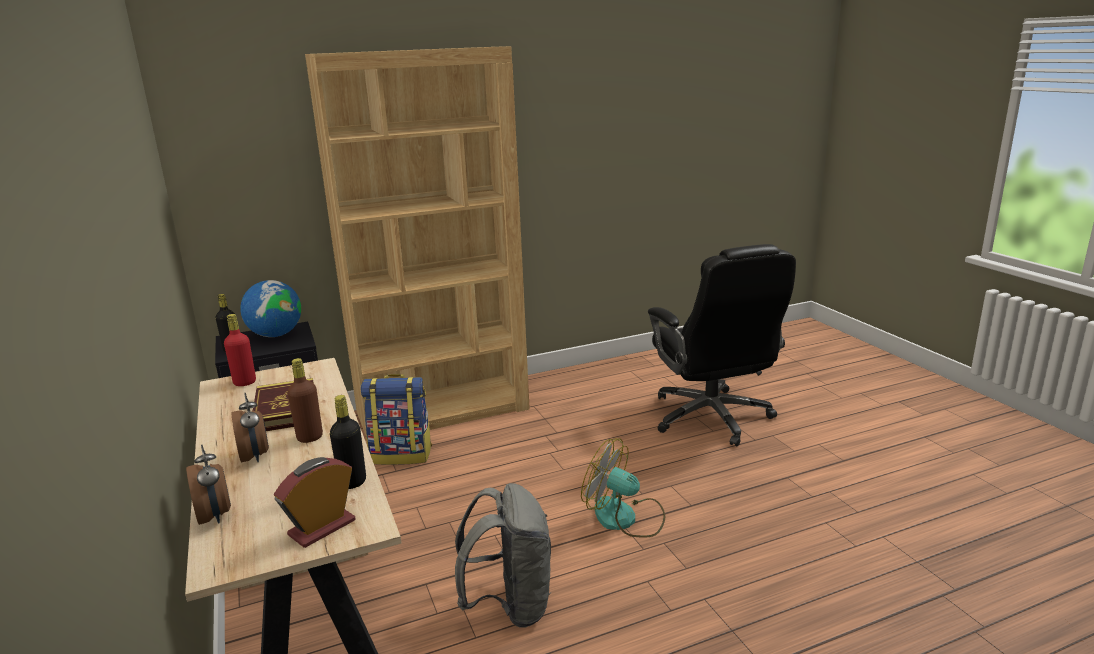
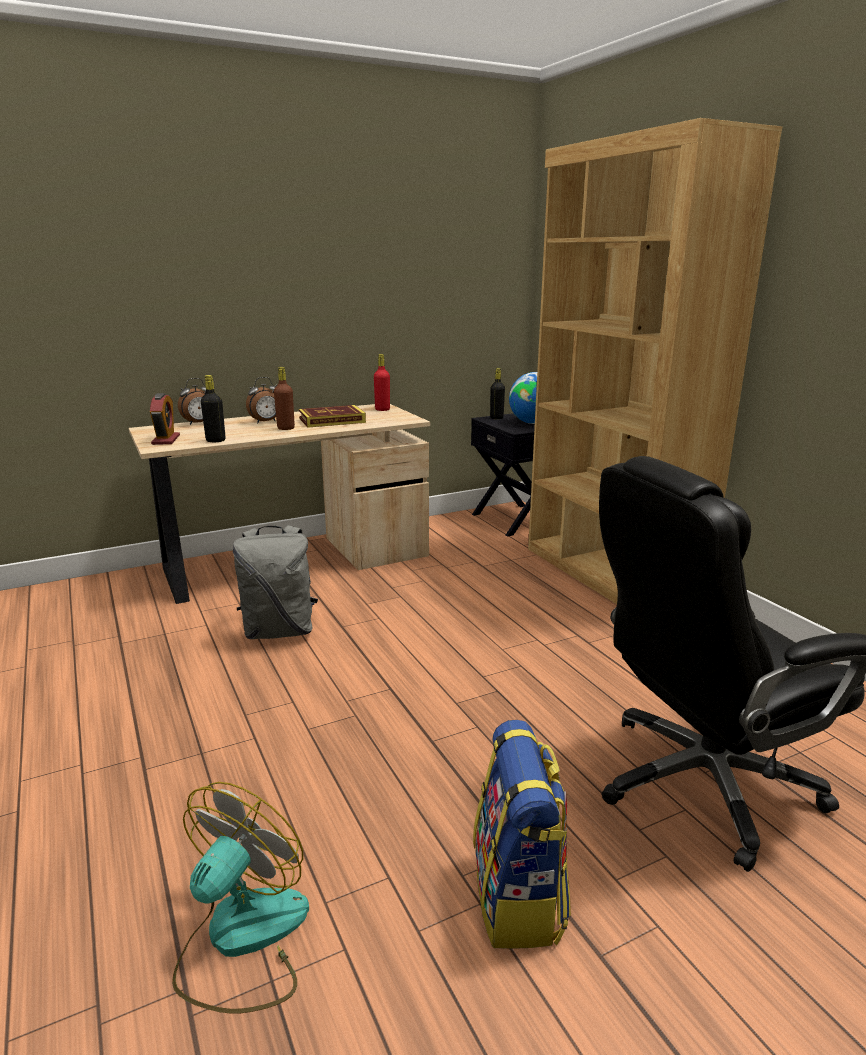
camera: 85 degrees right, 0 degrees up
(322, 528) = (166, 440): alarm clock -> alarm clock turned 45 degrees clockwise
(402, 454) = (511, 565): backpack -> backpack (519, 897)
(625, 518) = (404, 689): fan -> fan (241, 940)

